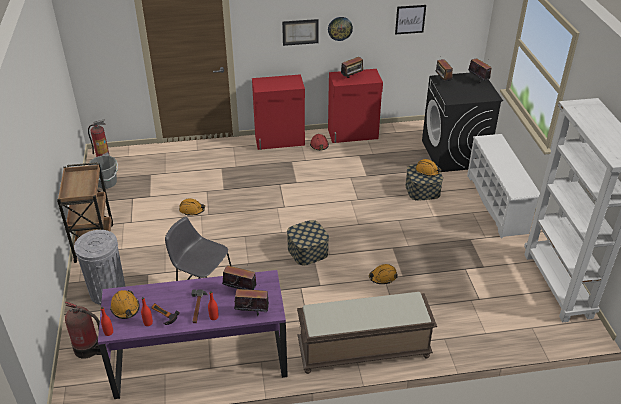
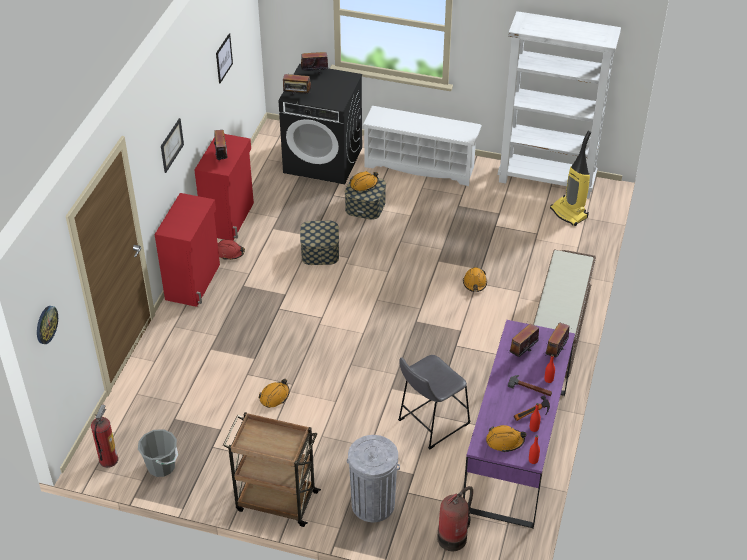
camera: 65 degrees left, 5 degrees up
(307, 251) = (405, 323): storage box -> storage box (320, 252)
(340, 28) = (191, 113): wall clock -> wall clock (46, 324)
(527, 314) = (569, 213): none -> vacuum cleaner

